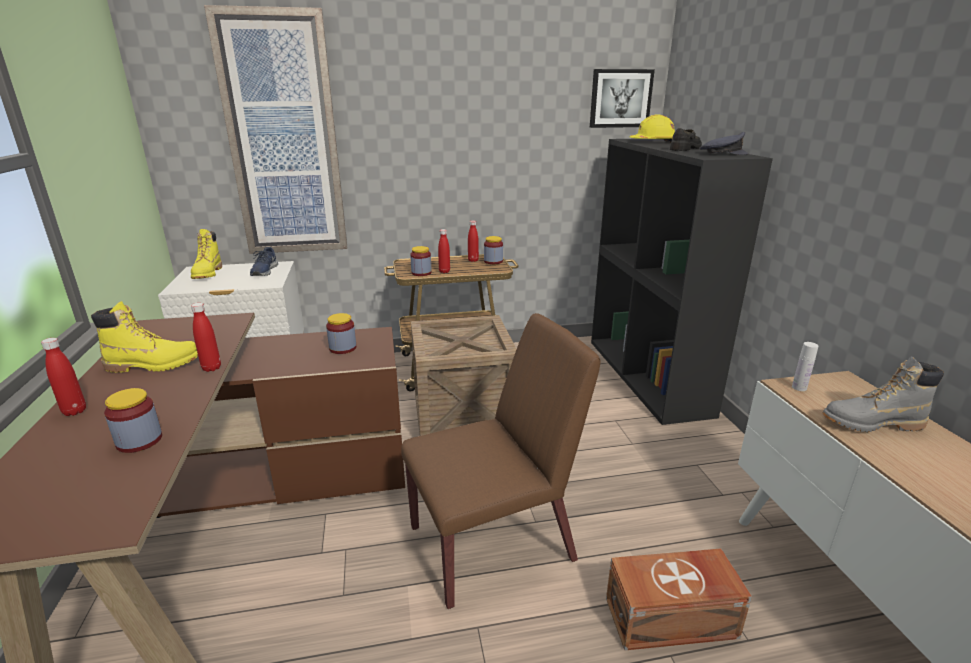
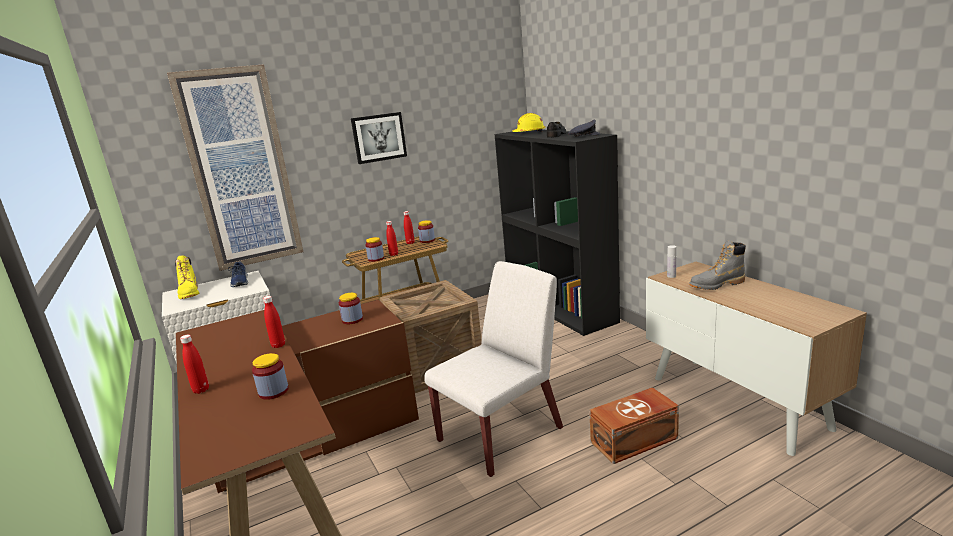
camera: 15 degrees left, 5 degrees down
(154, 364) = (229, 353): yellow boot -> none
(493, 542) = (501, 433): brown chair -> white chair
(620, 98) = (495, 103): picture -> picture (379, 137)

